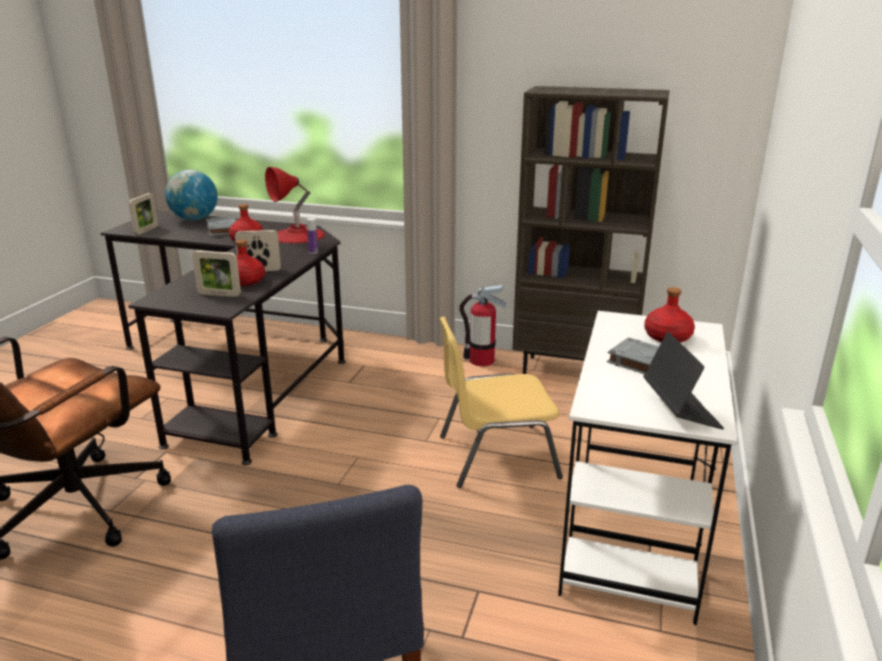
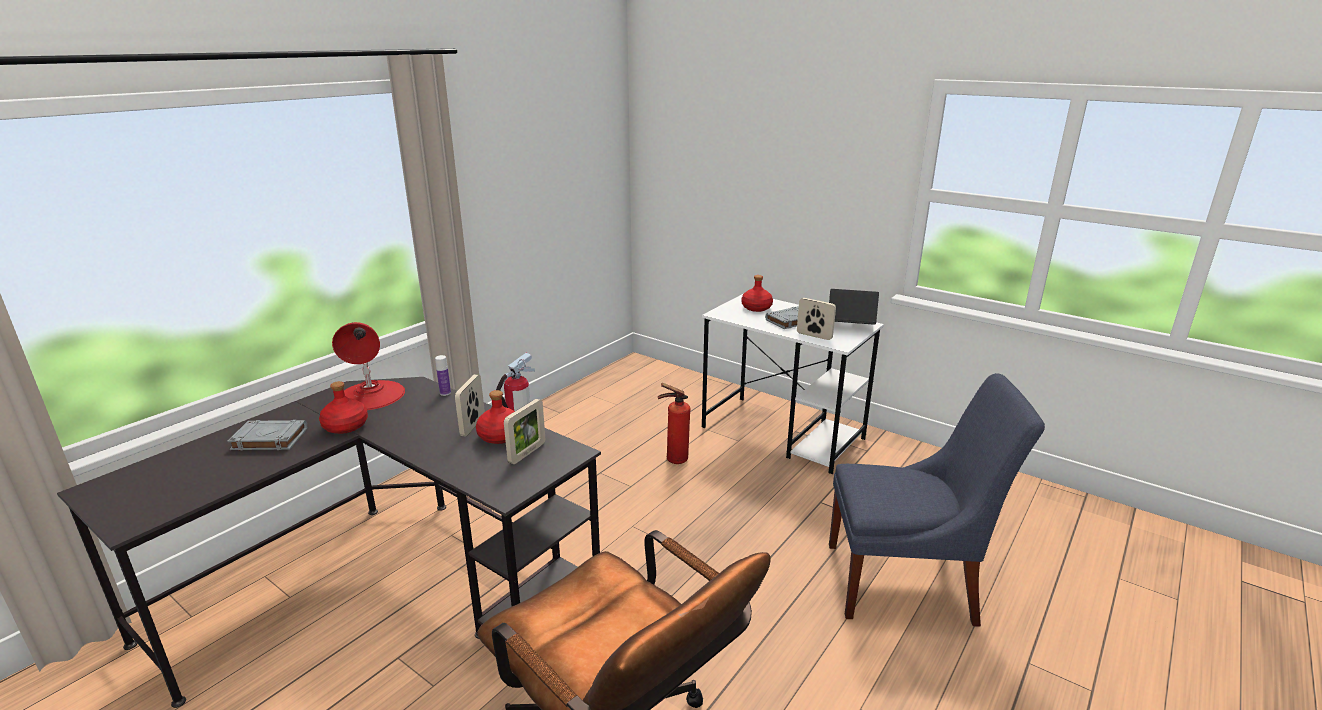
camera: 70 degrees left, 0 degrees up
(146, 230) = (173, 500): picture frame -> picture frame (814, 336)
(195, 219) = (179, 458): globe -> none
(495, 456) = (673, 460): yellow chair -> fire extinguisher
(575, 372) = (579, 397): brown bookcase -> none

